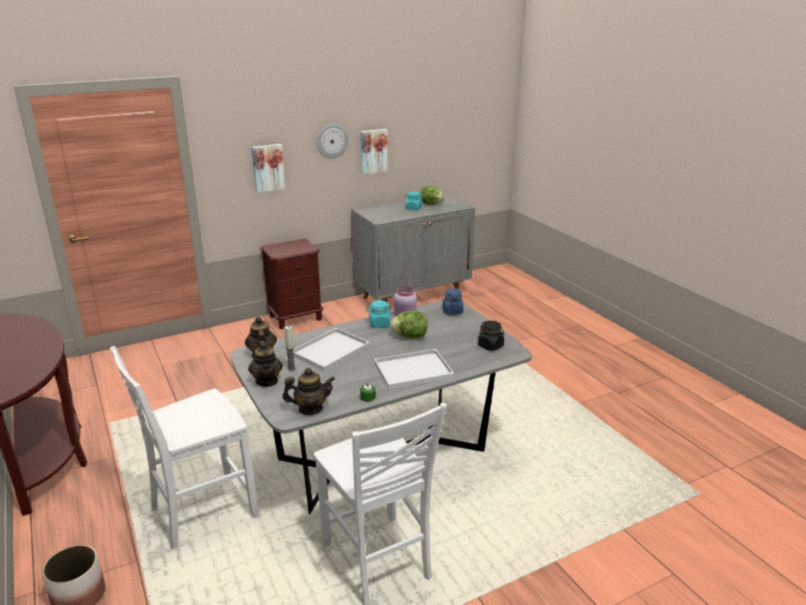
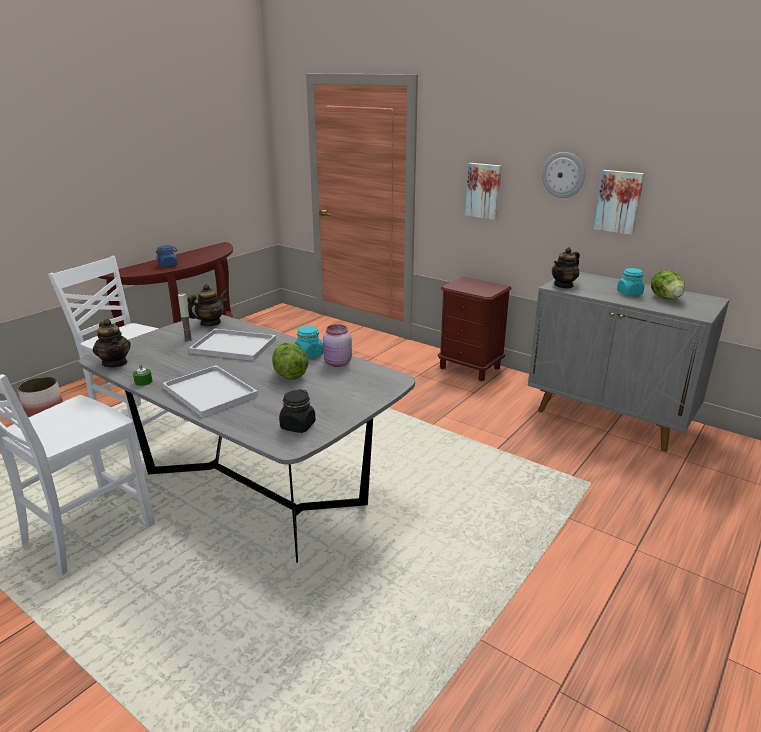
camera: 65 degrees right, 0 degrees up
(267, 381) = (162, 336): teapot -> teapot (564, 285)
(452, 311) = (377, 385): blue jar -> blue jar (168, 265)

